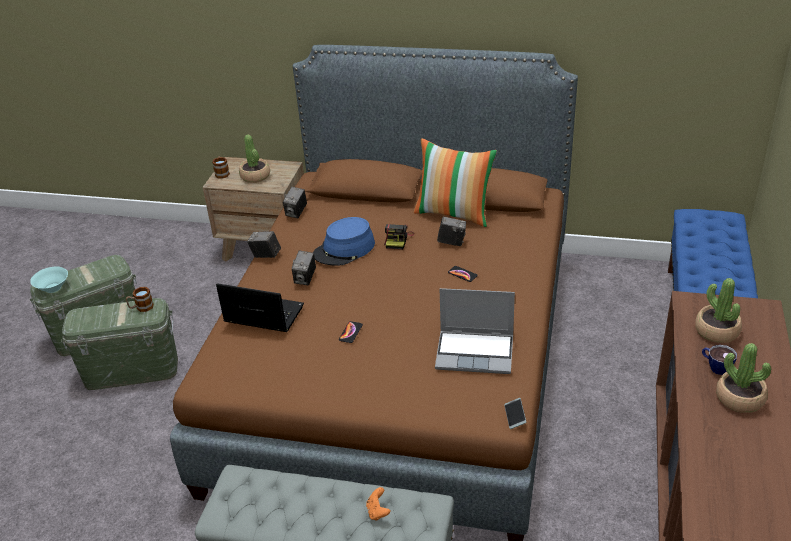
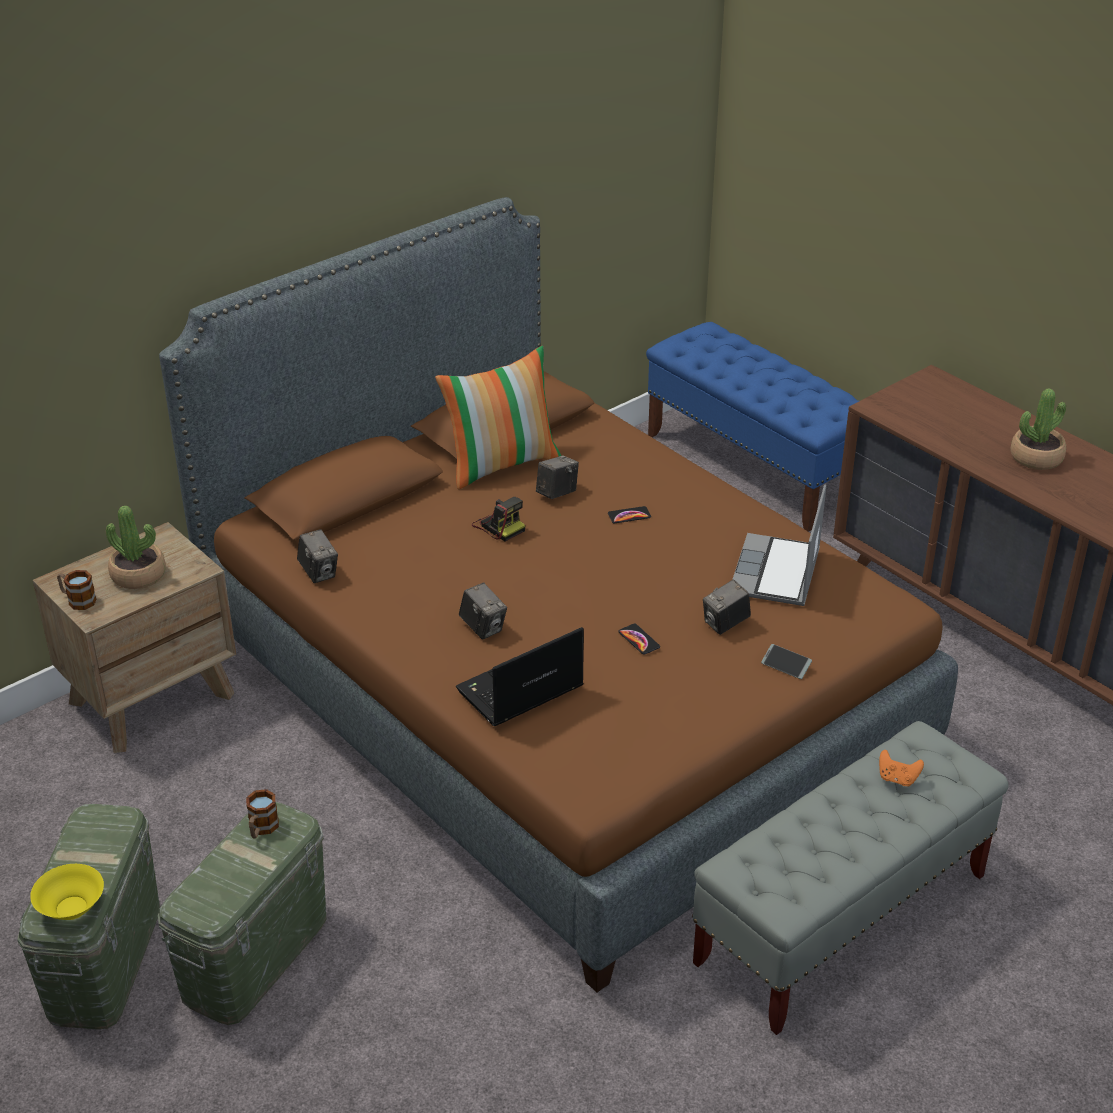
camera: 55 degrees left, 0 degrees up
(52, 288) = (71, 908): turquoise bowl -> yellow bowl
(266, 255) = (383, 638): camera -> camera (725, 624)
(344, 249) = (463, 572): blue hat -> none
(476, 352) = (776, 574): laptop -> laptop turned 150 degrees clockwise
(515, 416) = (901, 599): phone -> phone (786, 665)
(715, 366) = (983, 446): cup -> none
(716, 331) = (935, 418): potted plant -> none

